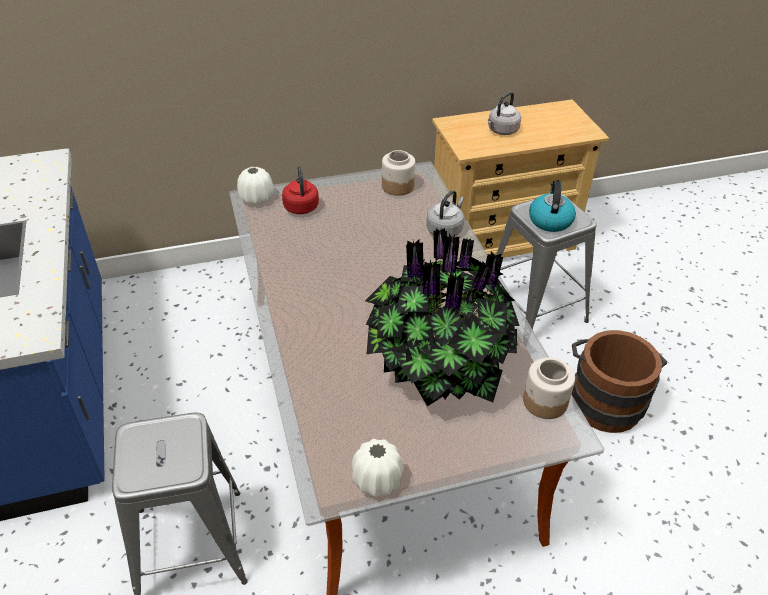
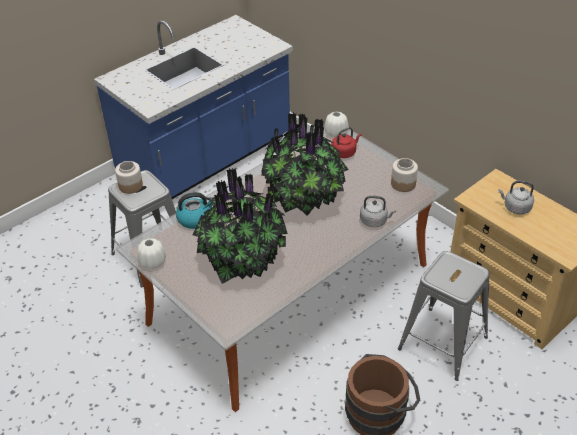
camera: 65 degrees right, 0 degrees up
(360, 269) = (305, 199): none -> potted plant
(545, 402) = (246, 312): jar -> jar (130, 186)
(550, 220) = (447, 274): kettle -> kettle (195, 219)

